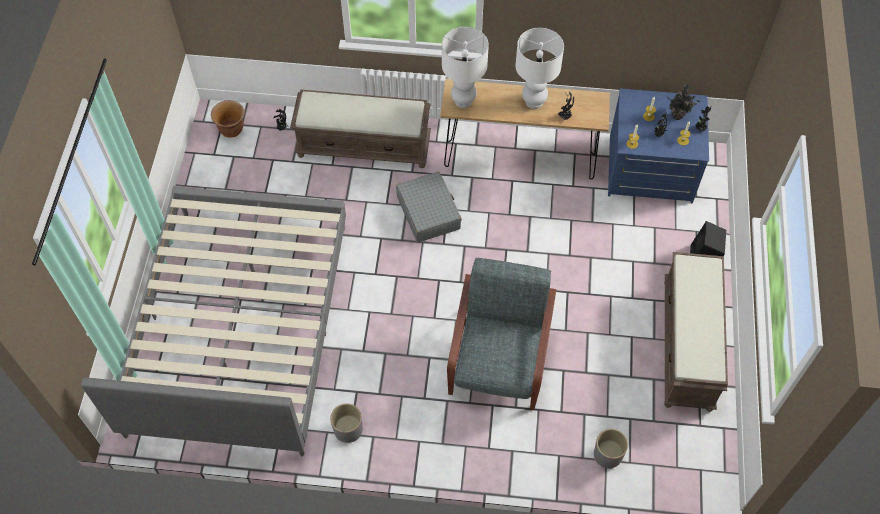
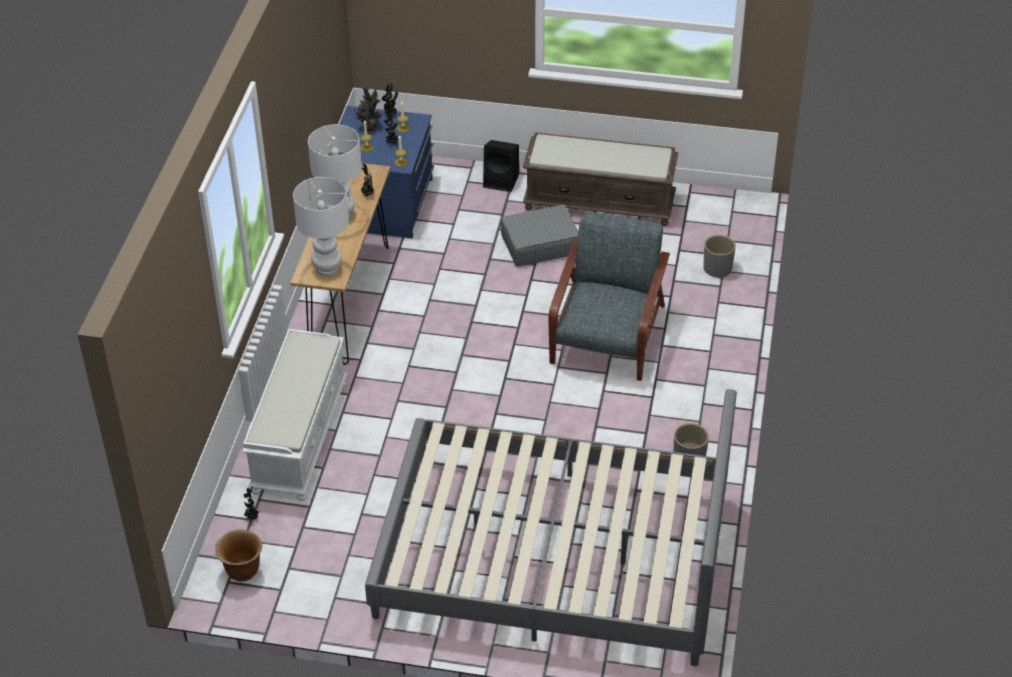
camera: 85 degrees left, 15 degrees down
(364, 145) = (299, 436): brown bench -> white bench
(428, 212) = (411, 382): grey suitcase -> grey suitcase (539, 244)
(499, 358) = (607, 336): grey armchair -> grey armchair turned 90 degrees clockwise

